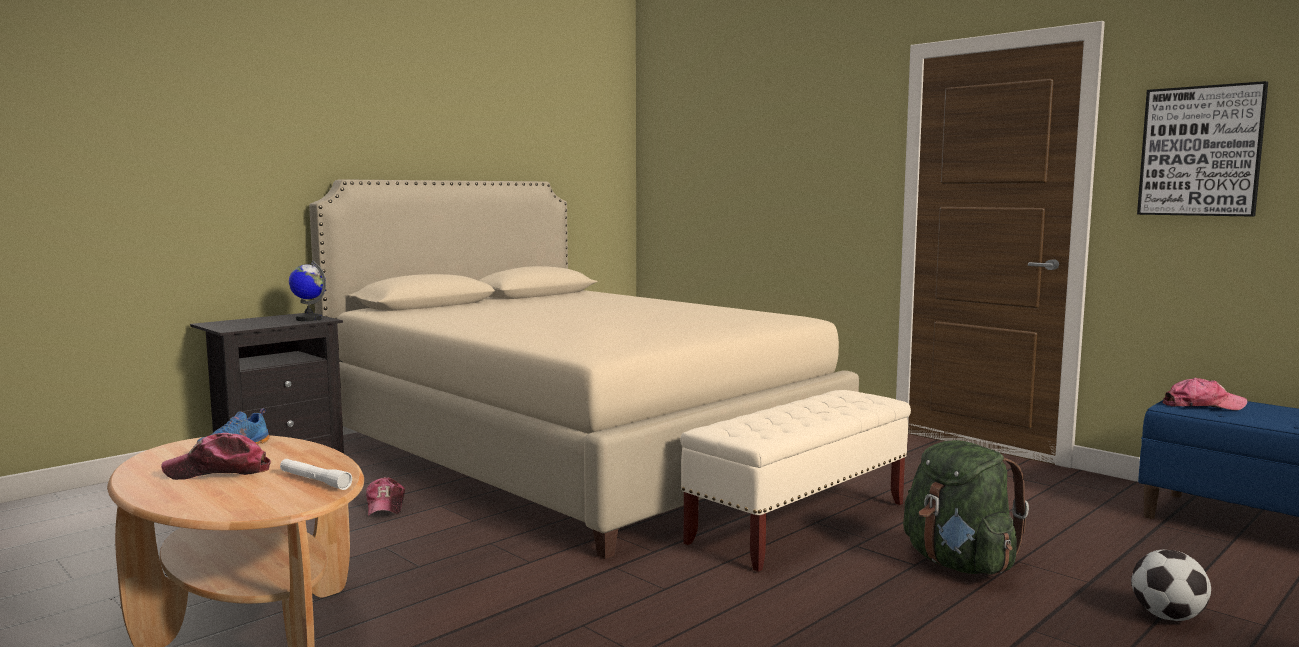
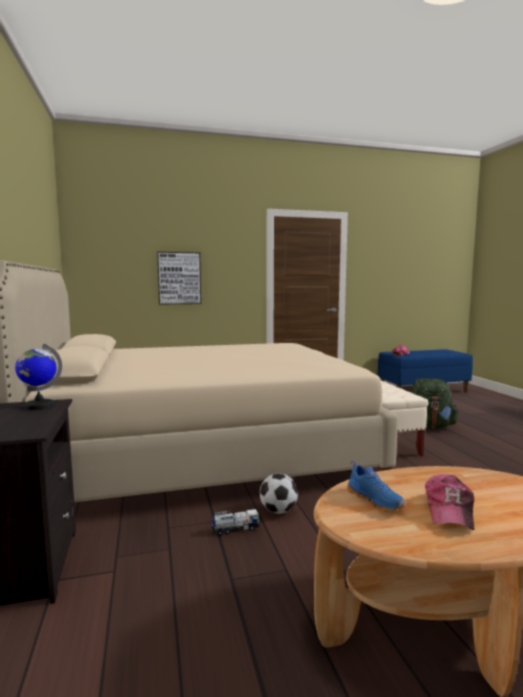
camera: 60 degrees left, 0 degrees up
(314, 481) = (484, 480): white flashlight -> none
(385, 506) = (235, 529): cap -> toy truck
(1168, 617) = (482, 418): football -> football (278, 511)
(1200, 151) = (379, 265): picture -> picture (179, 278)

